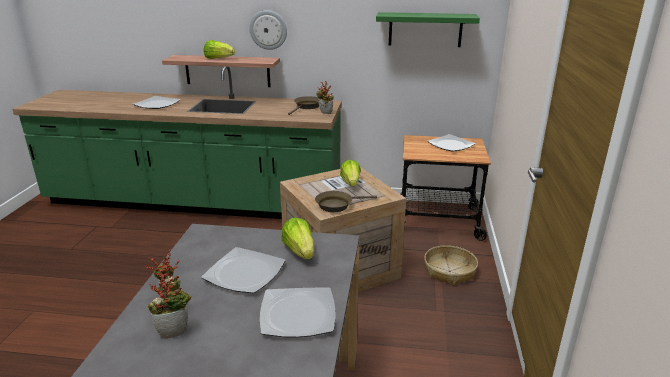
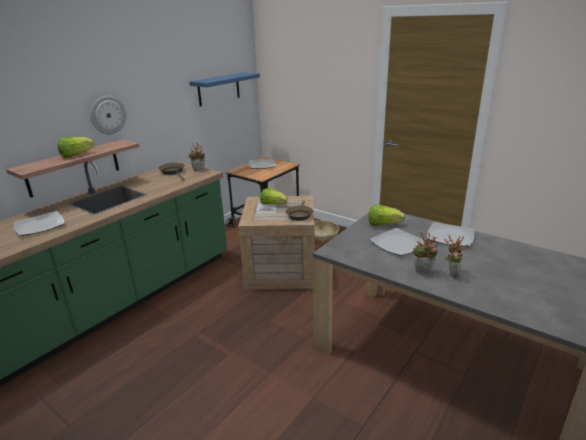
camera: 60 degrees left, 0 degrees up
(425, 29) = (219, 89): green shelf -> blue shelf

